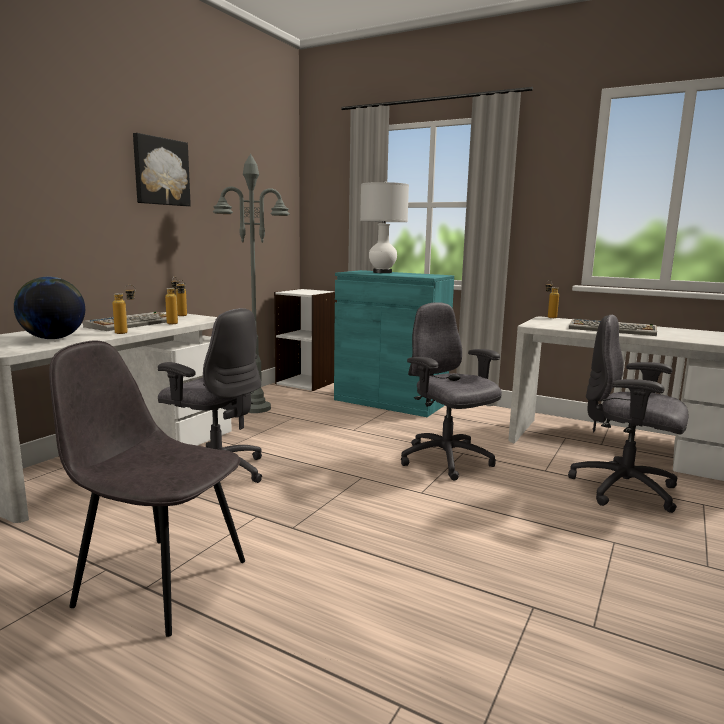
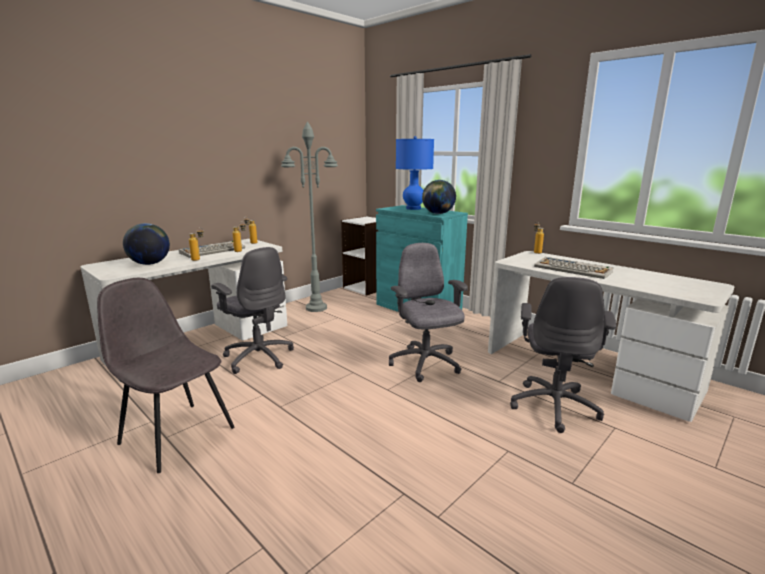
camera: 15 degrees right, 5 degrees up
(160, 171) = (242, 138): picture -> none
(382, 272) = (413, 208): white table lamp -> blue table lamp
(422, 275) = (438, 213): none -> globe
(625, 490) = (554, 406): grey office chair -> grey office chair turned 120 degrees counterclockwise

